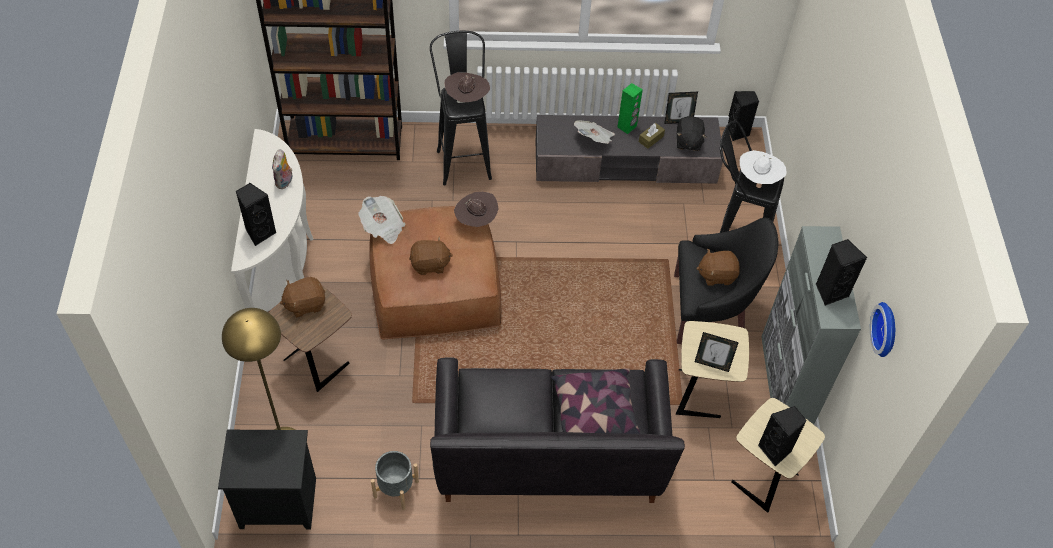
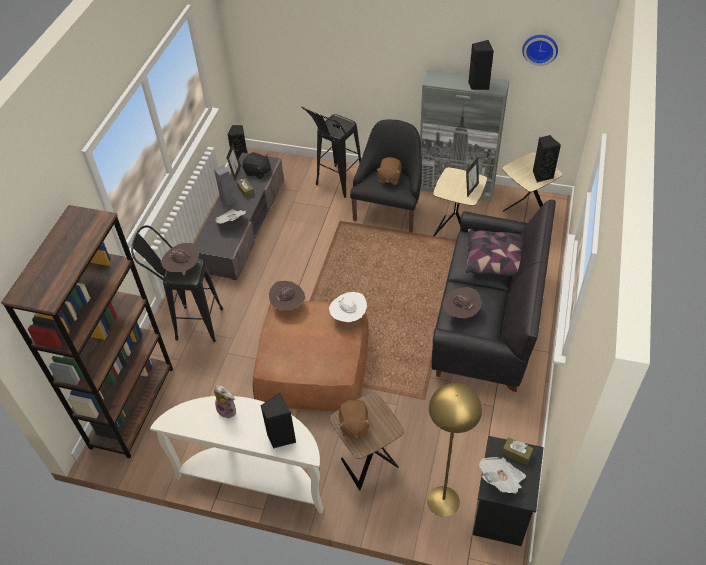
camera: 70 degrees left, 5 degrees down
(287, 461) = (516, 453): none -> brown tissue box
(383, 227) = (272, 369): newspaper -> newspaper (501, 480)
(396, 489) = (500, 423): grey planter -> none
(430, 264) = (323, 342): brown plush toy -> none
(495, 386) = (460, 312): none -> brown hat
(627, 127) = (228, 201): green speaker -> grey speaker
(758, 179) = (333, 125): white hat -> white hat (348, 316)

